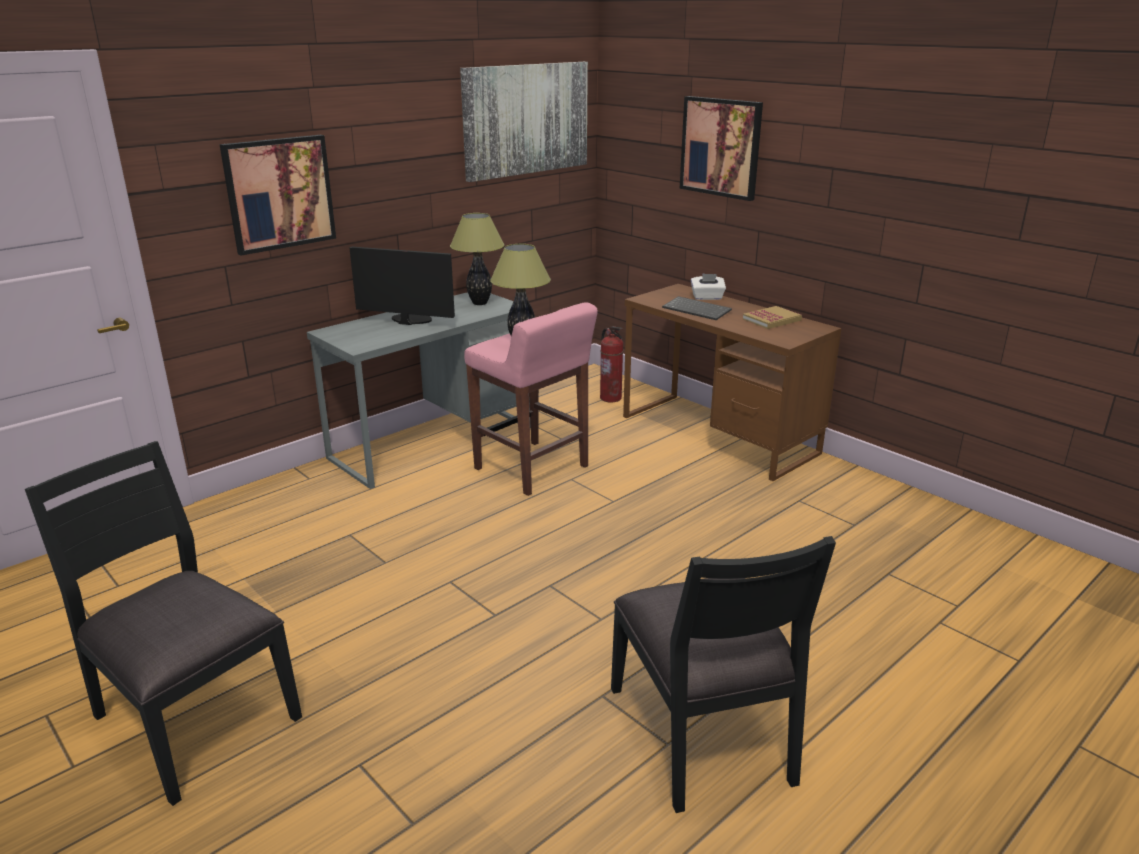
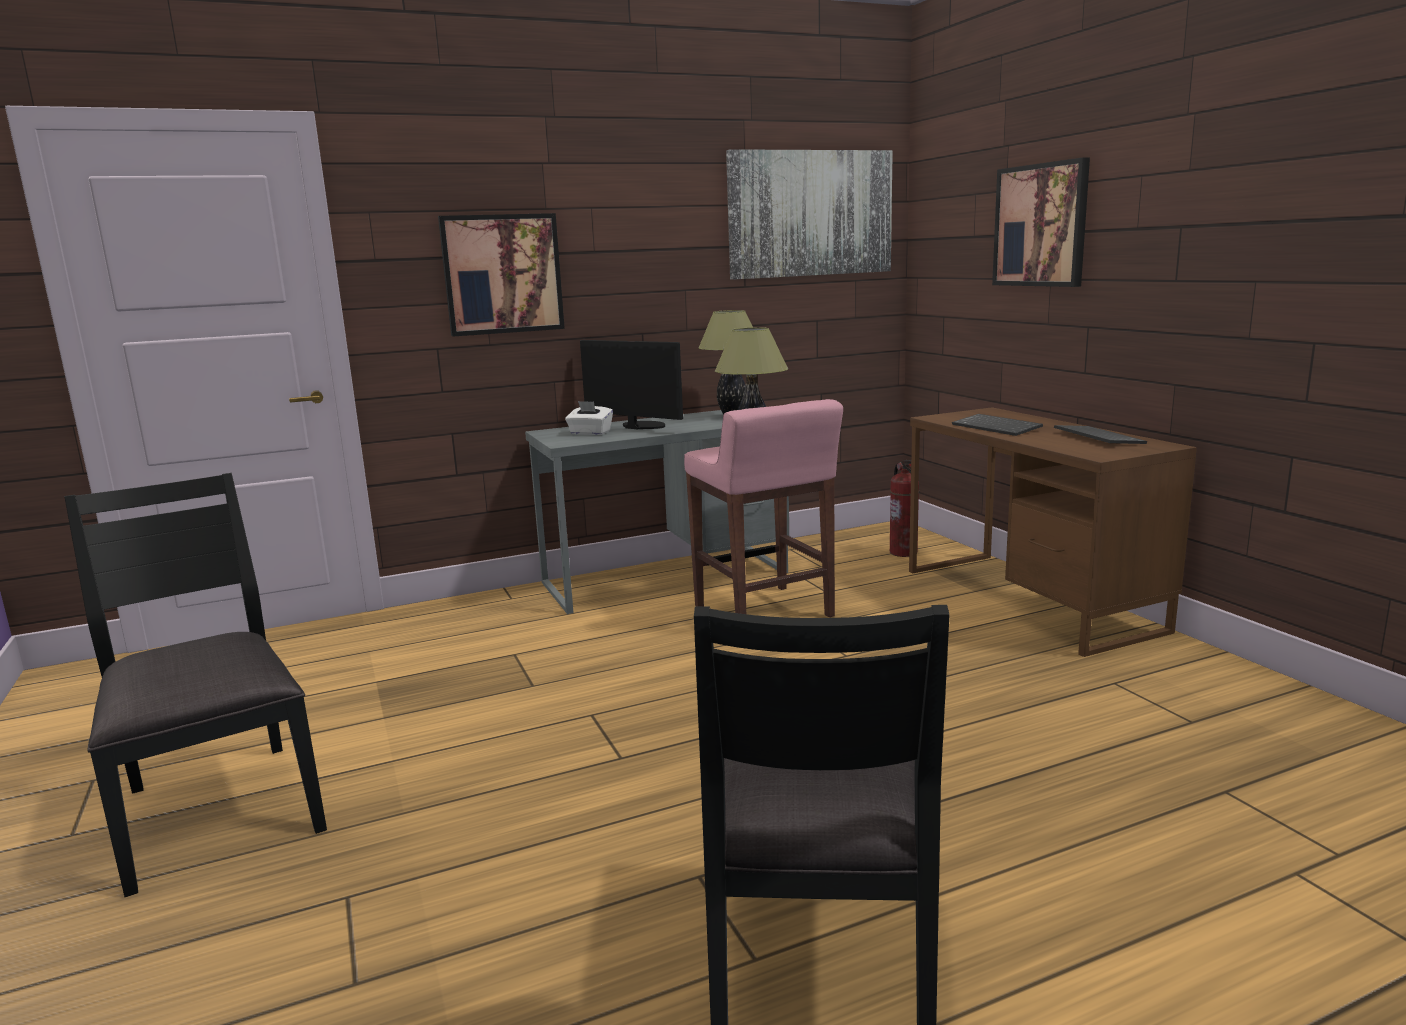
camera: 20 degrees right, 10 degrees down
(707, 297) = (1020, 418): white tissue box -> white tissue box (590, 433)
(772, 320) = (1096, 437): book -> keyboard

